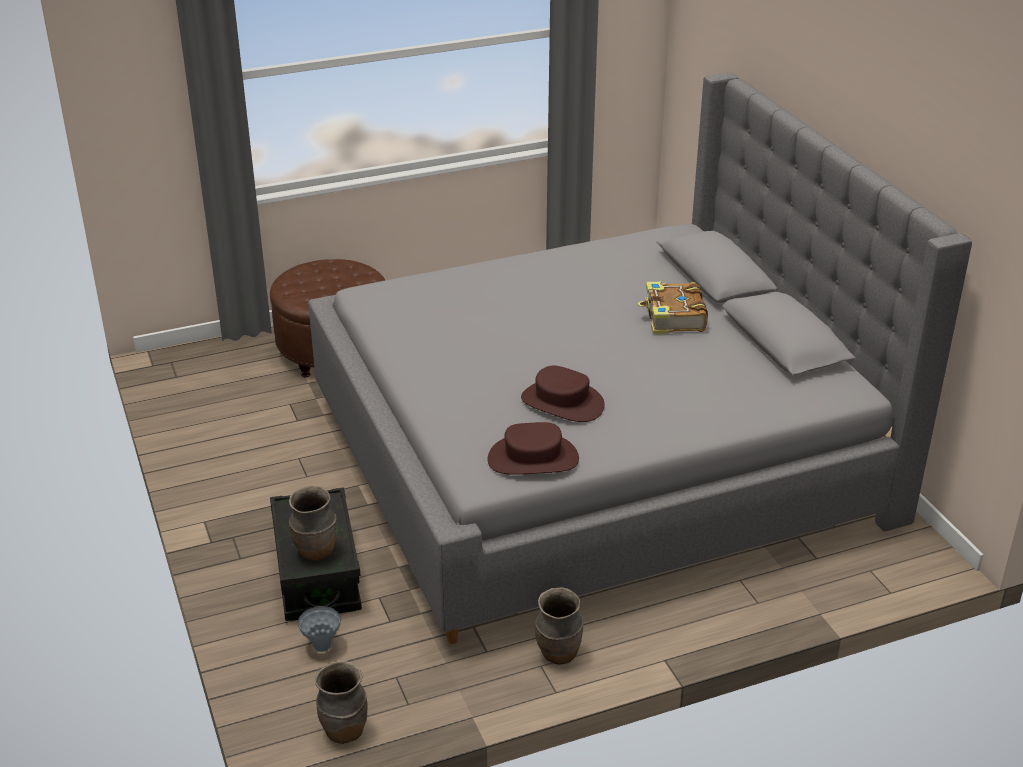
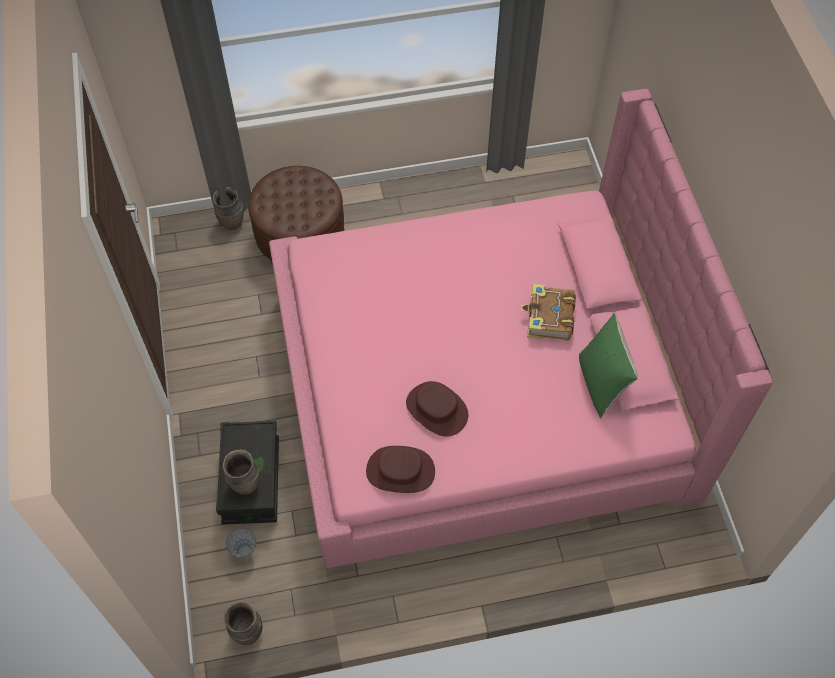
camera: 10 degrees right, 25 degrees up
(558, 654) = (407, 587): brown vase -> brown vase (232, 222)
(600, 460) = (483, 393): grey bed -> pink bed
(757, 362) = (601, 383): none -> green pillow

